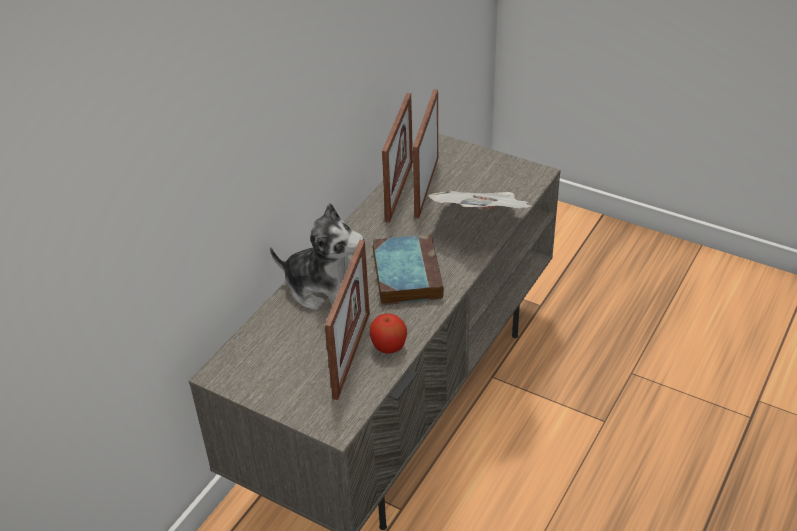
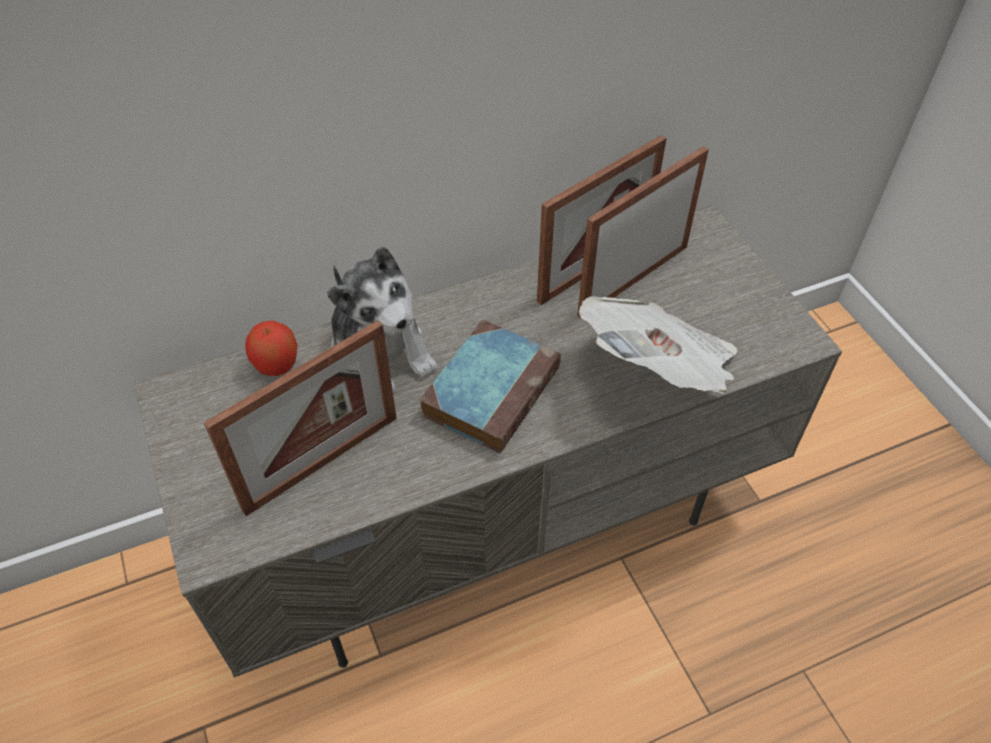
camera: 35 degrees right, 10 degrees up
(388, 346) = (372, 480): apple -> apple (276, 365)

